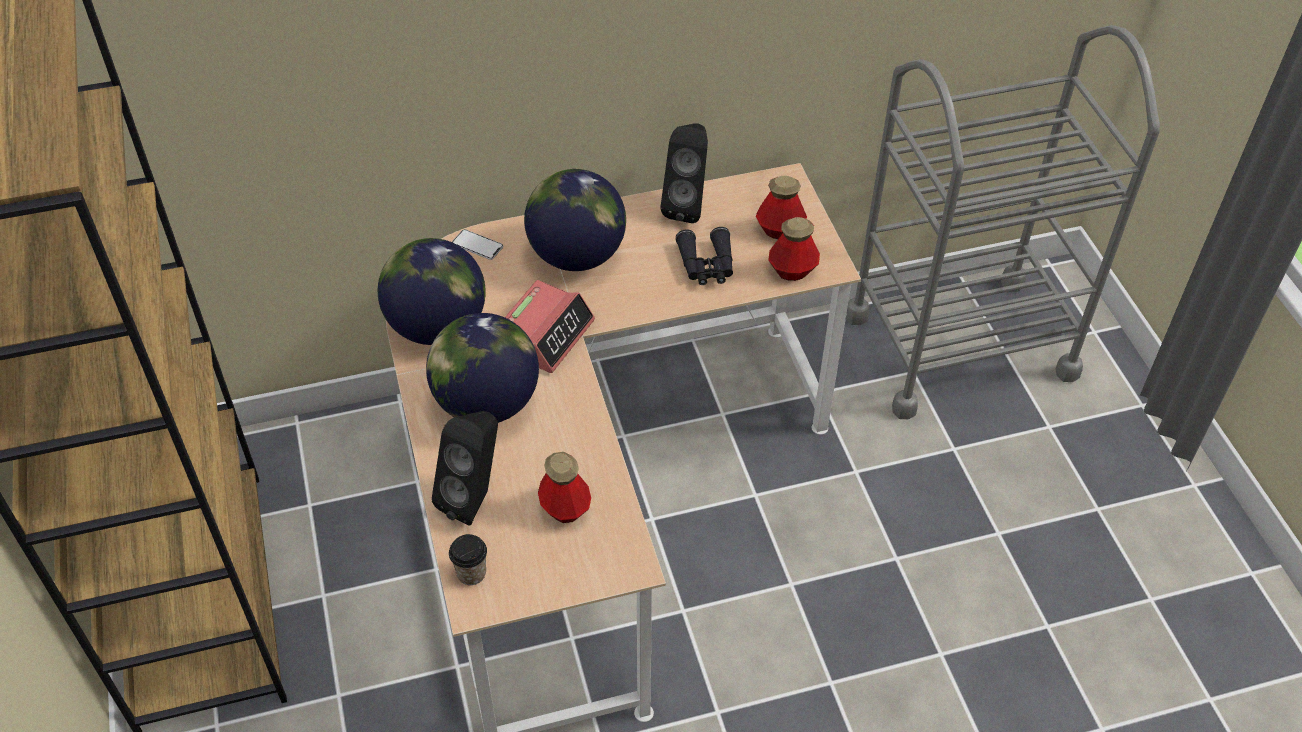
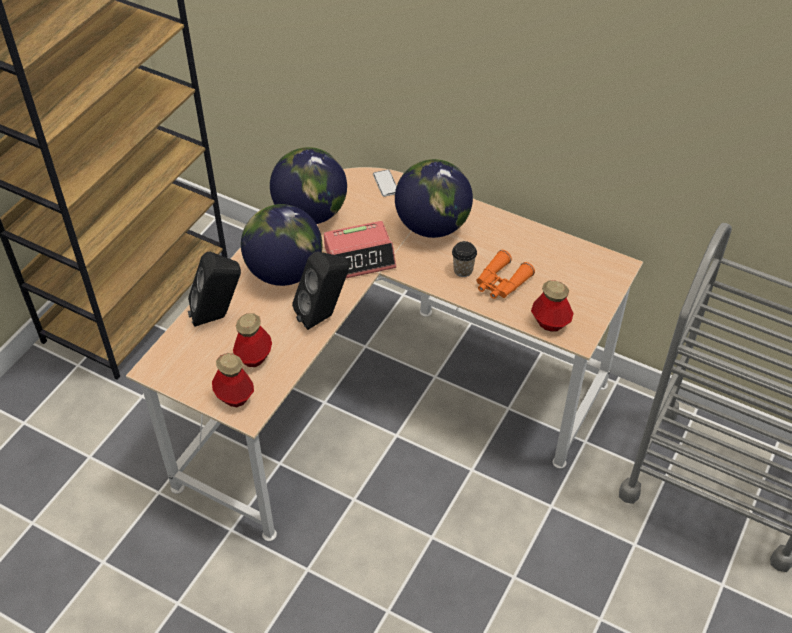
camera: 45 degrees right, 0 degrees up
(471, 573) = (170, 352): cup -> cup (463, 270)
(687, 205) = (535, 240): black speaker -> black speaker (324, 316)
(706, 265) = (501, 283): black binoculars -> orange binoculars
(779, 230) = (574, 293): bottle -> bottle (234, 396)

